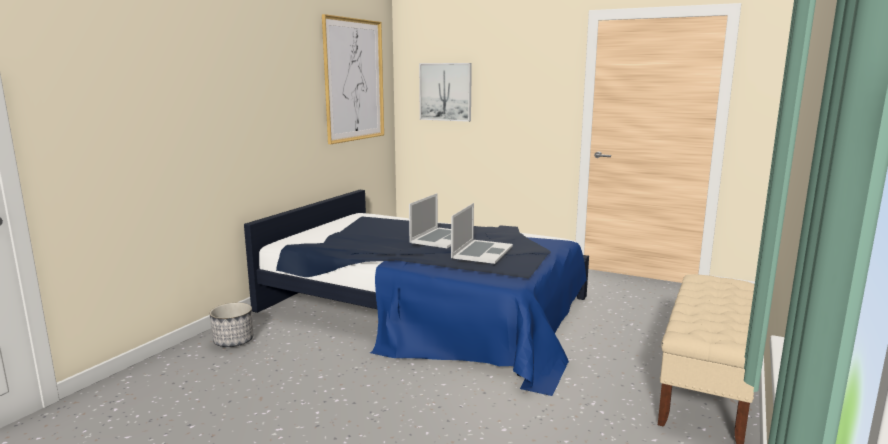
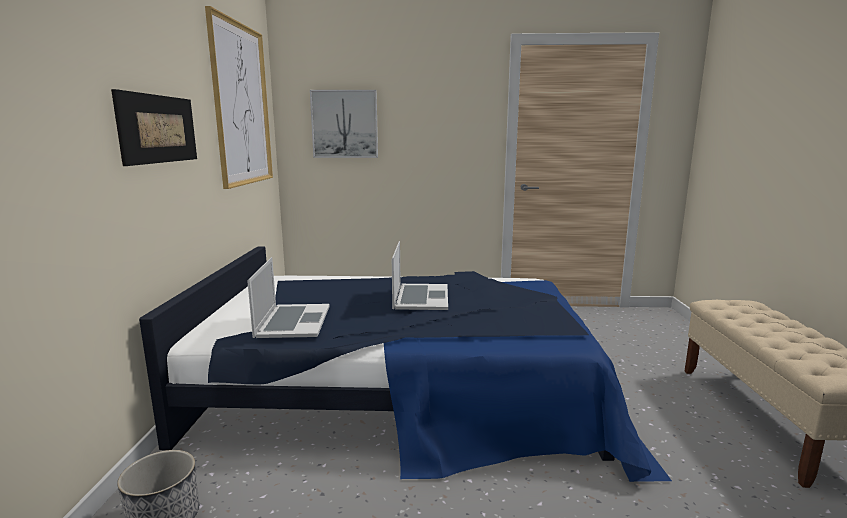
camera: 25 degrees left, 0 degrees up
(272, 105) = (158, 129): none -> picture
(482, 252) = (493, 308): laptop -> laptop (293, 321)

